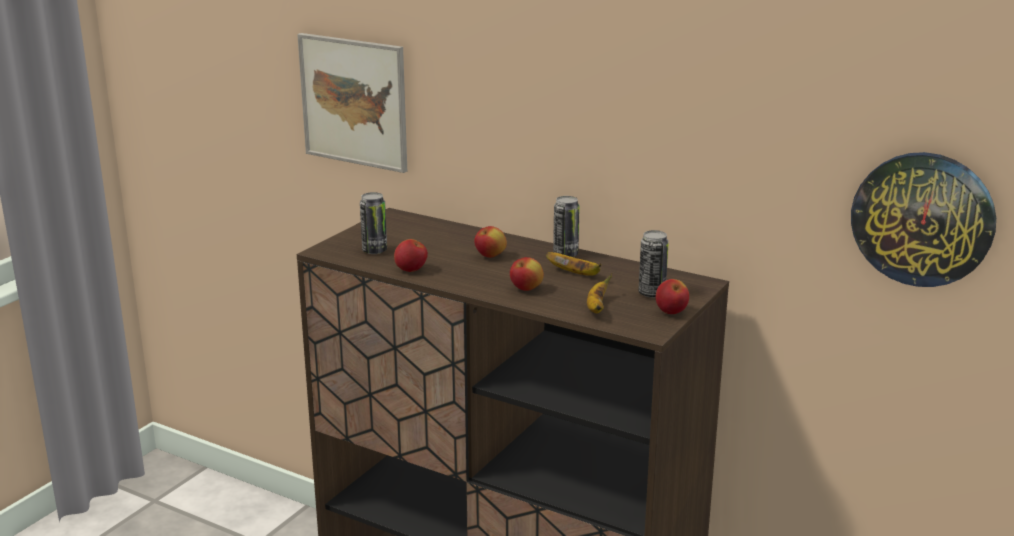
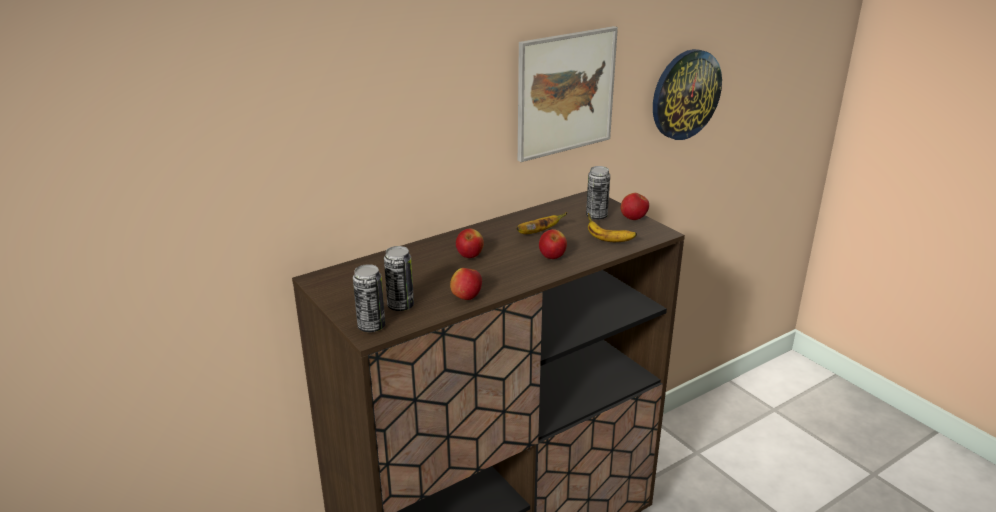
camera: 65 degrees left, 5 degrees up
(354, 101) = (219, 183): picture -> picture (565, 93)
(565, 255) = (496, 227): can -> can (371, 326)

